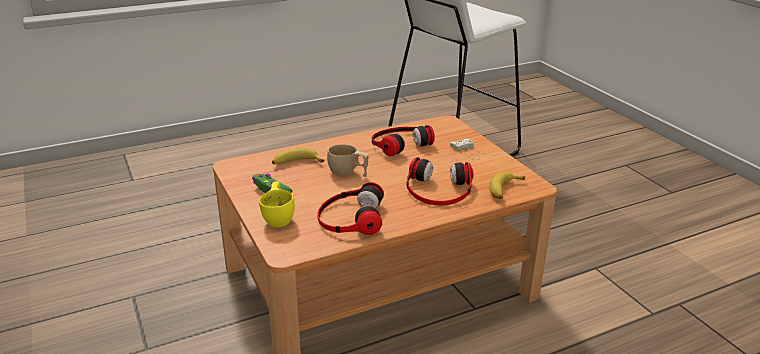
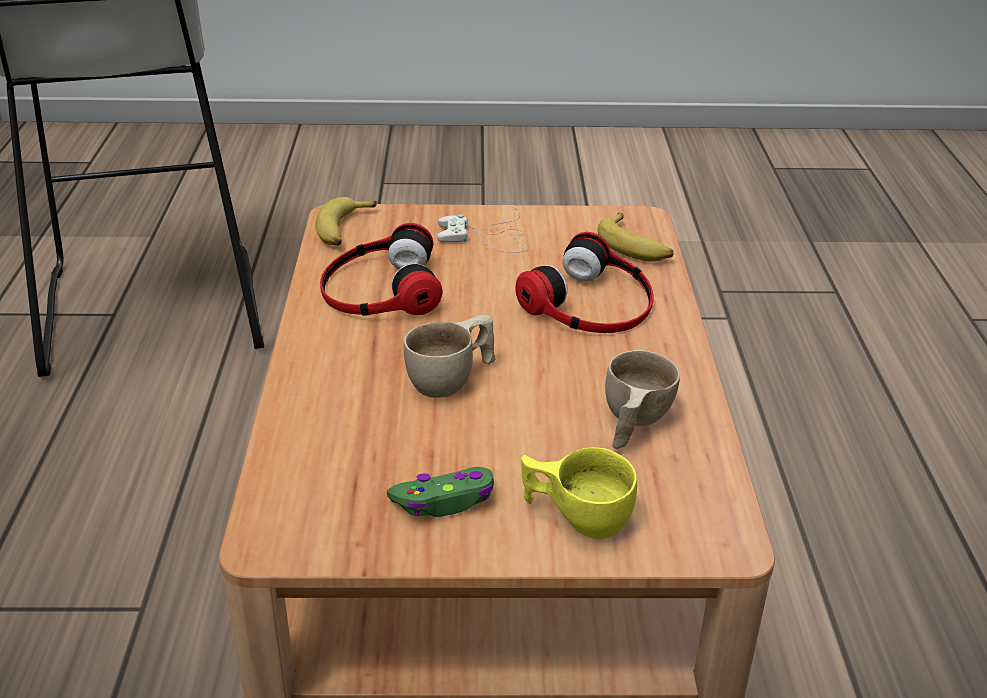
camera: 65 degrees left, 5 degrees up
(296, 163) = (348, 435): banana -> banana (344, 230)
(350, 217) = (632, 424): headphones -> beige cup

